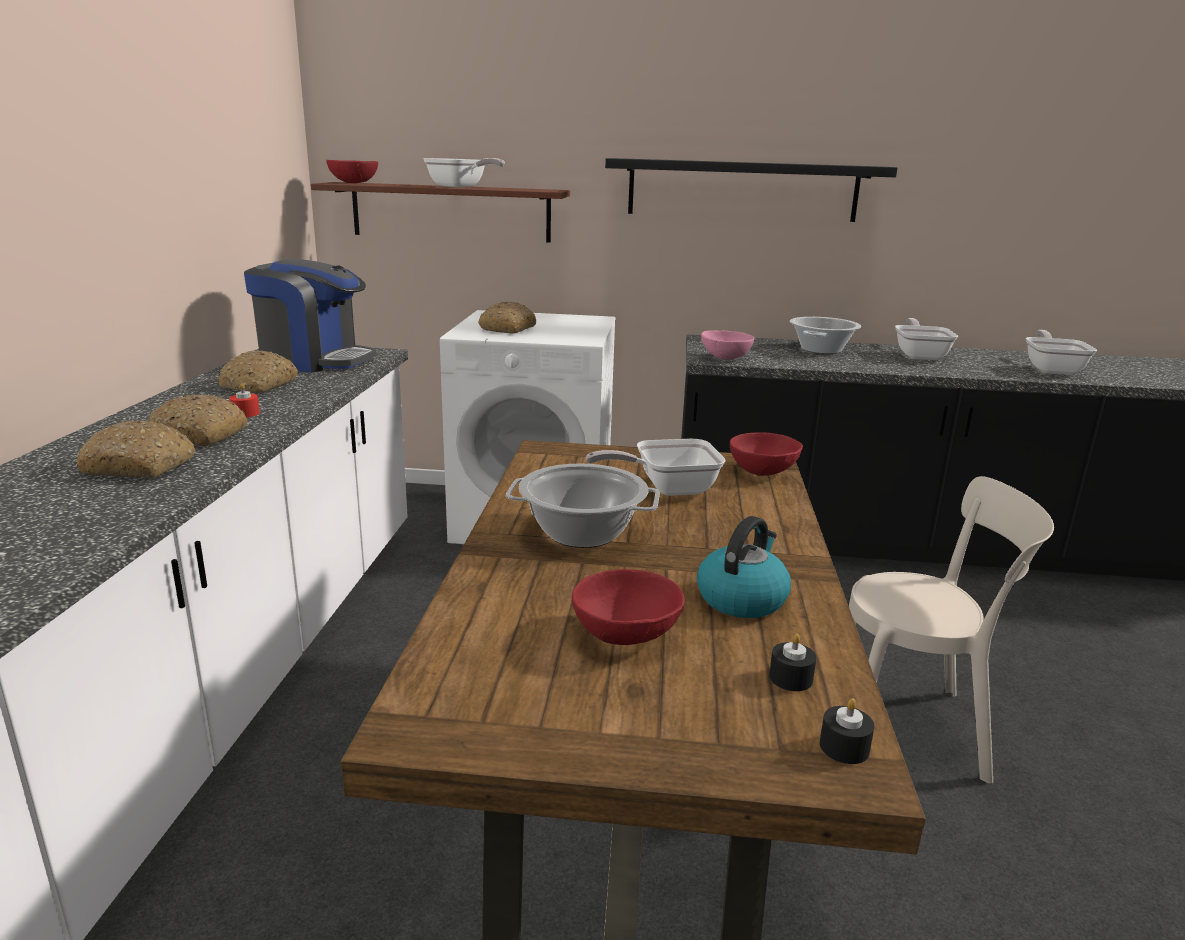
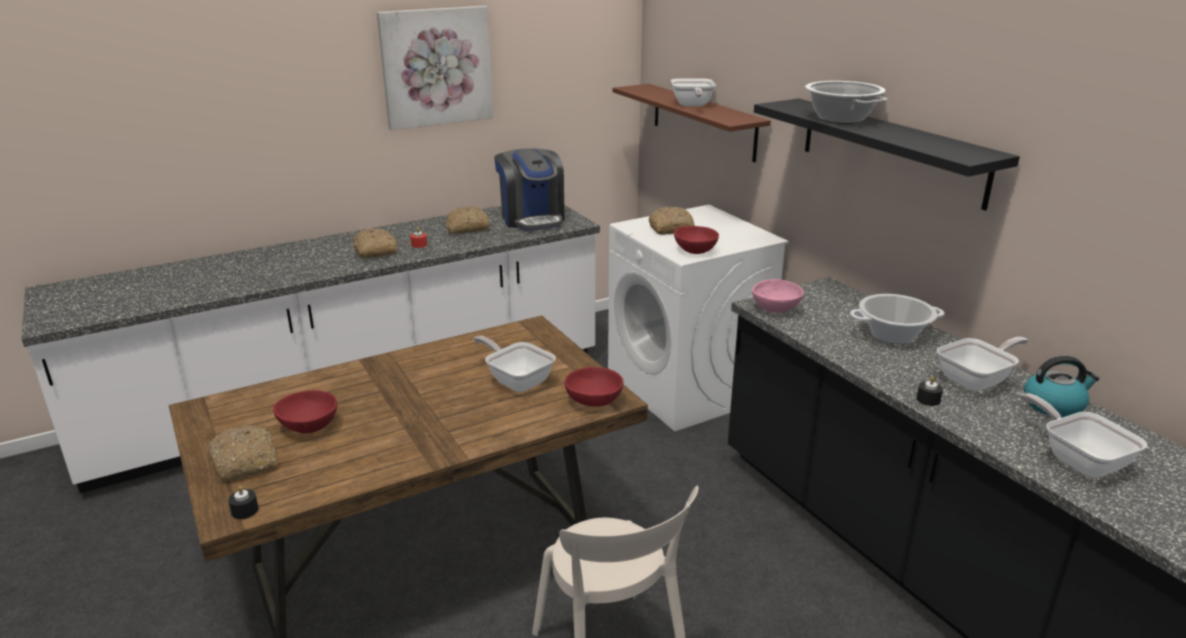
camera: 55 degrees right, 5 degrees up
(134, 129) = (436, 67): none -> picture
(141, 466) = (325, 259): bread -> bread (246, 462)
(354, 183) = (647, 88): red bowl -> red bowl (695, 251)
(583, 533) = (418, 378): cooking pot -> cooking pot (841, 119)
(741, 598) = (379, 446): kettle -> kettle (1054, 405)
(790, 678) = (300, 481): black candle -> black candle (928, 399)
(1052, 369) = (1078, 459): frying pan -> frying pan turned 90 degrees counterclockwise

